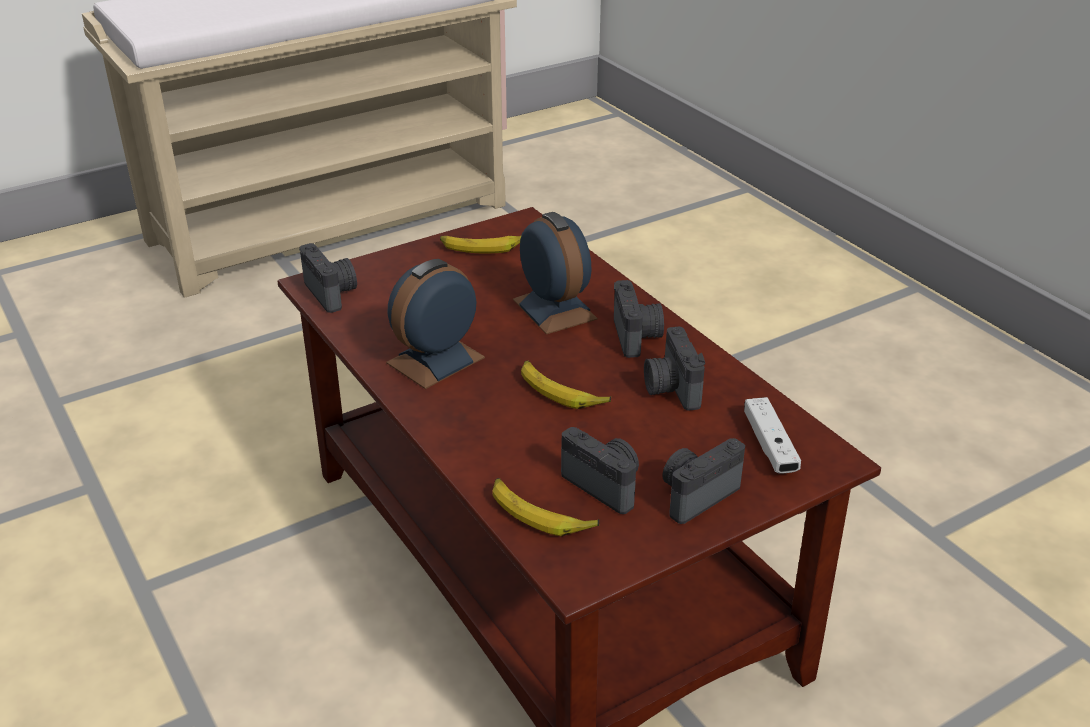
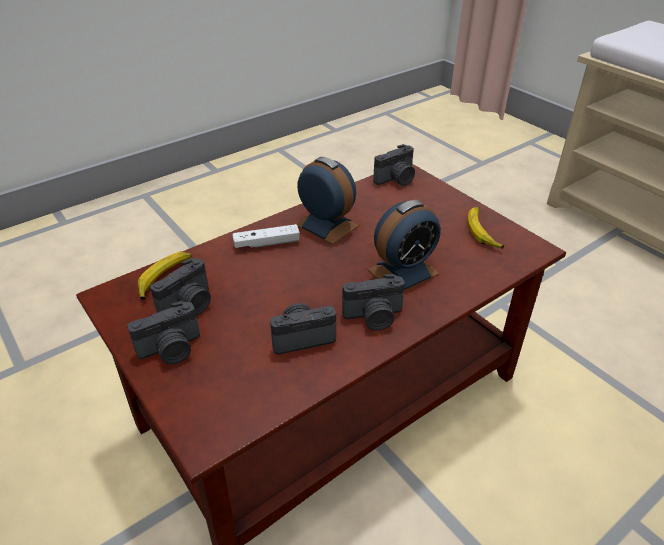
camera: 85 degrees right, 5 degrees up
(561, 392) = (294, 280): banana -> none
(695, 494) = (171, 350): camera -> camera turned 105 degrees clockwise
(769, 445) = (225, 397): white game controller -> white game controller (266, 243)

